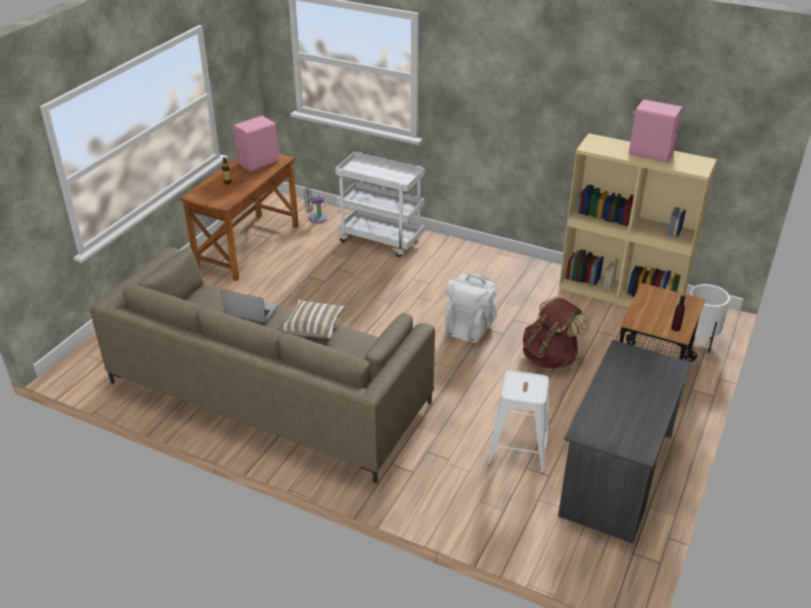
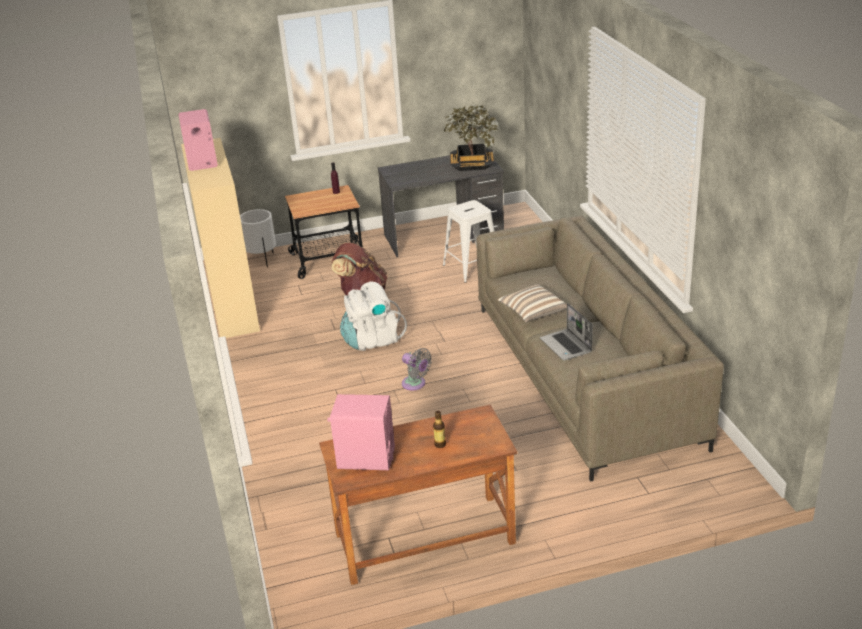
camera: 130 degrees left, 5 degrees down
(315, 218) = (303, 533): grey fan -> grey fan (415, 384)
(382, 240) = (292, 458): white cart -> none
(612, 425) = (472, 165): none -> potted plant

